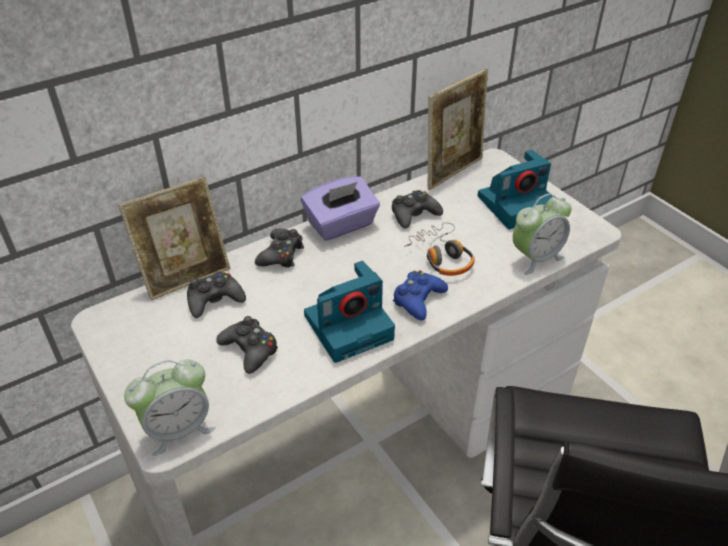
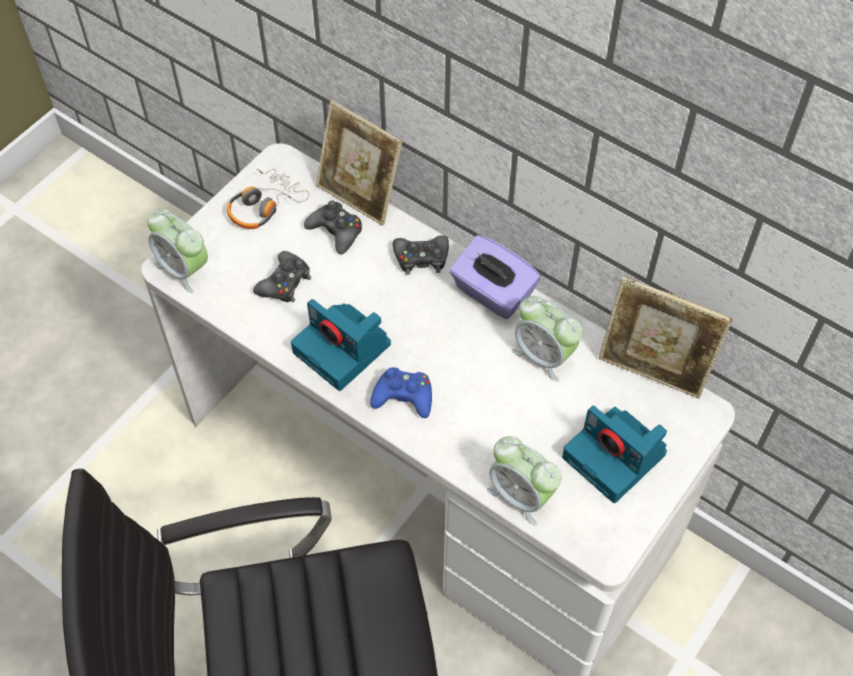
camera: 70 degrees right, 15 degrees up
(414, 214) = (544, 355): black game controller -> alarm clock
(441, 256) = (481, 401): headphones -> headphones (264, 205)

